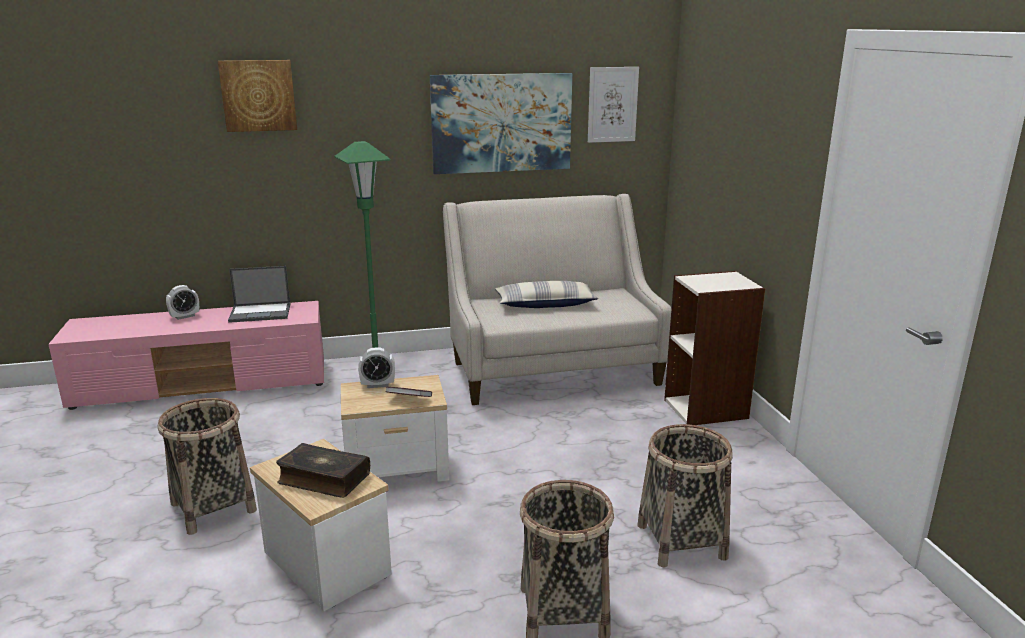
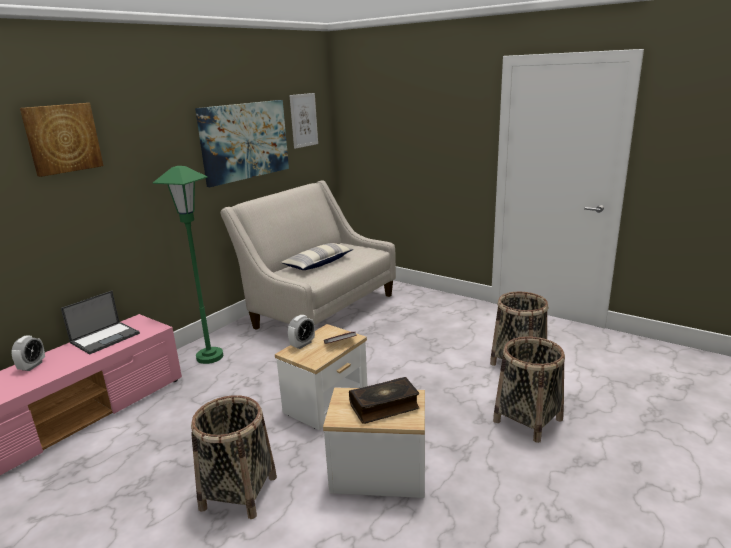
camera: 40 degrees left, 0 degrees up
(706, 409) = (430, 298): bookcase -> none

